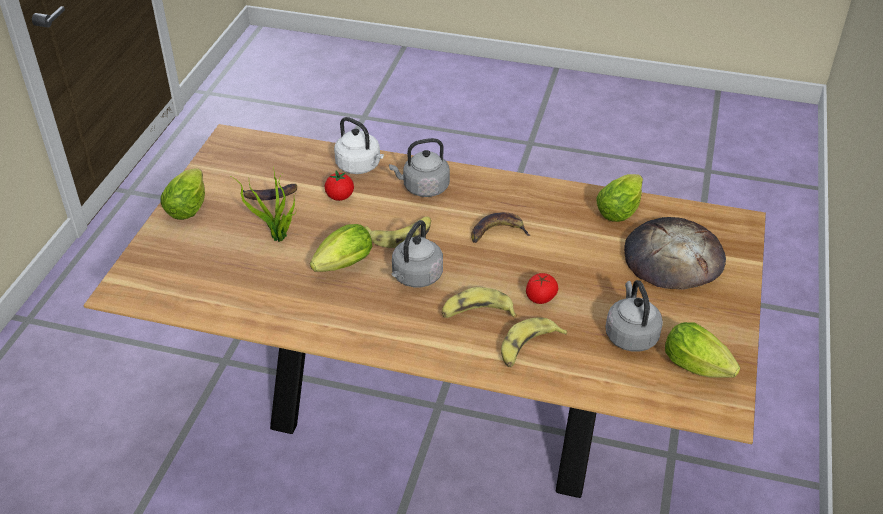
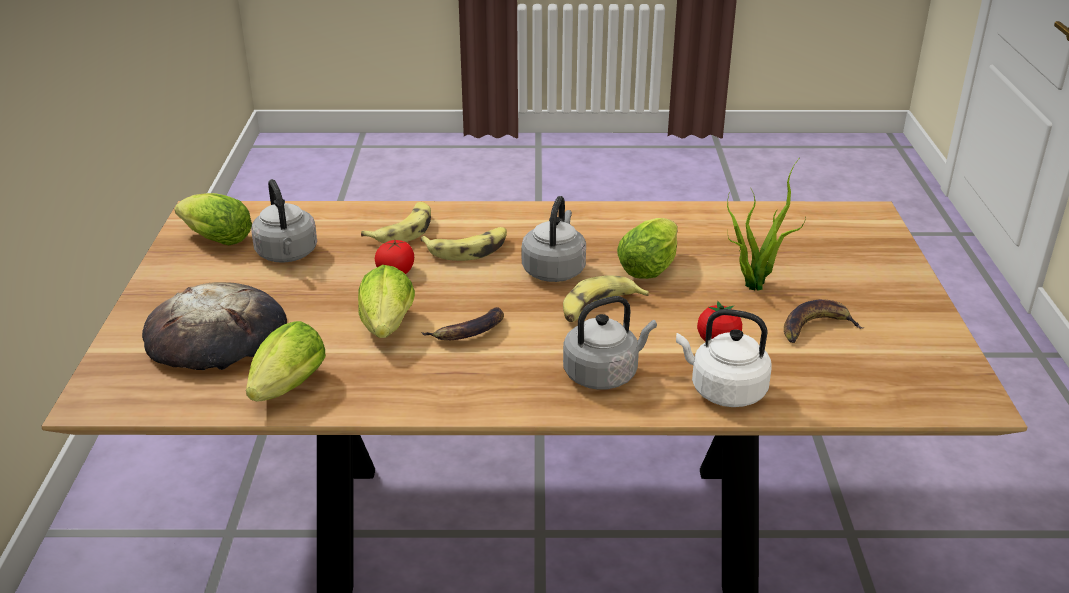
camera: 165 degrees right, 10 degrees down
(189, 206) = (907, 300): lettuce -> lettuce (387, 330)

